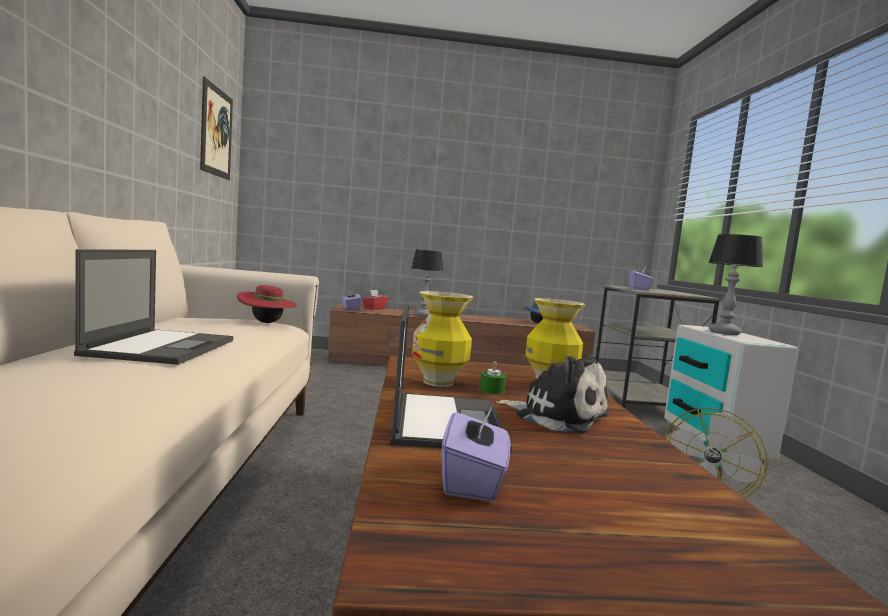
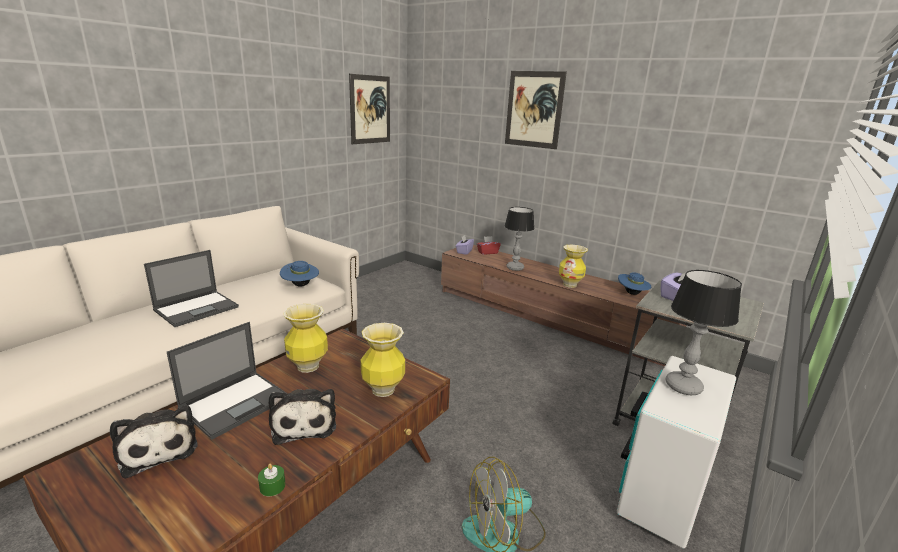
camera: 40 degrees right, 15 degrees up
(266, 322) = (300, 285): red hat -> blue hat
(417, 155) = (534, 109): none -> picture
(473, 481) = (158, 448): purple tissue box -> plush toy
(488, 321) = (570, 285): none -> vase
(492, 390) = (323, 385): green candle -> green candle (272, 486)

